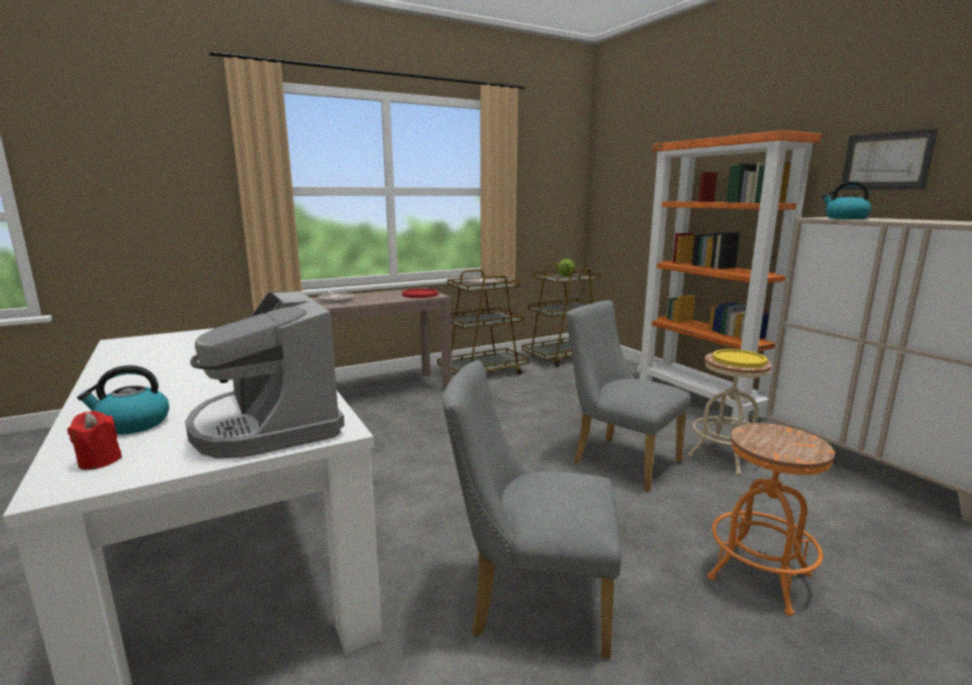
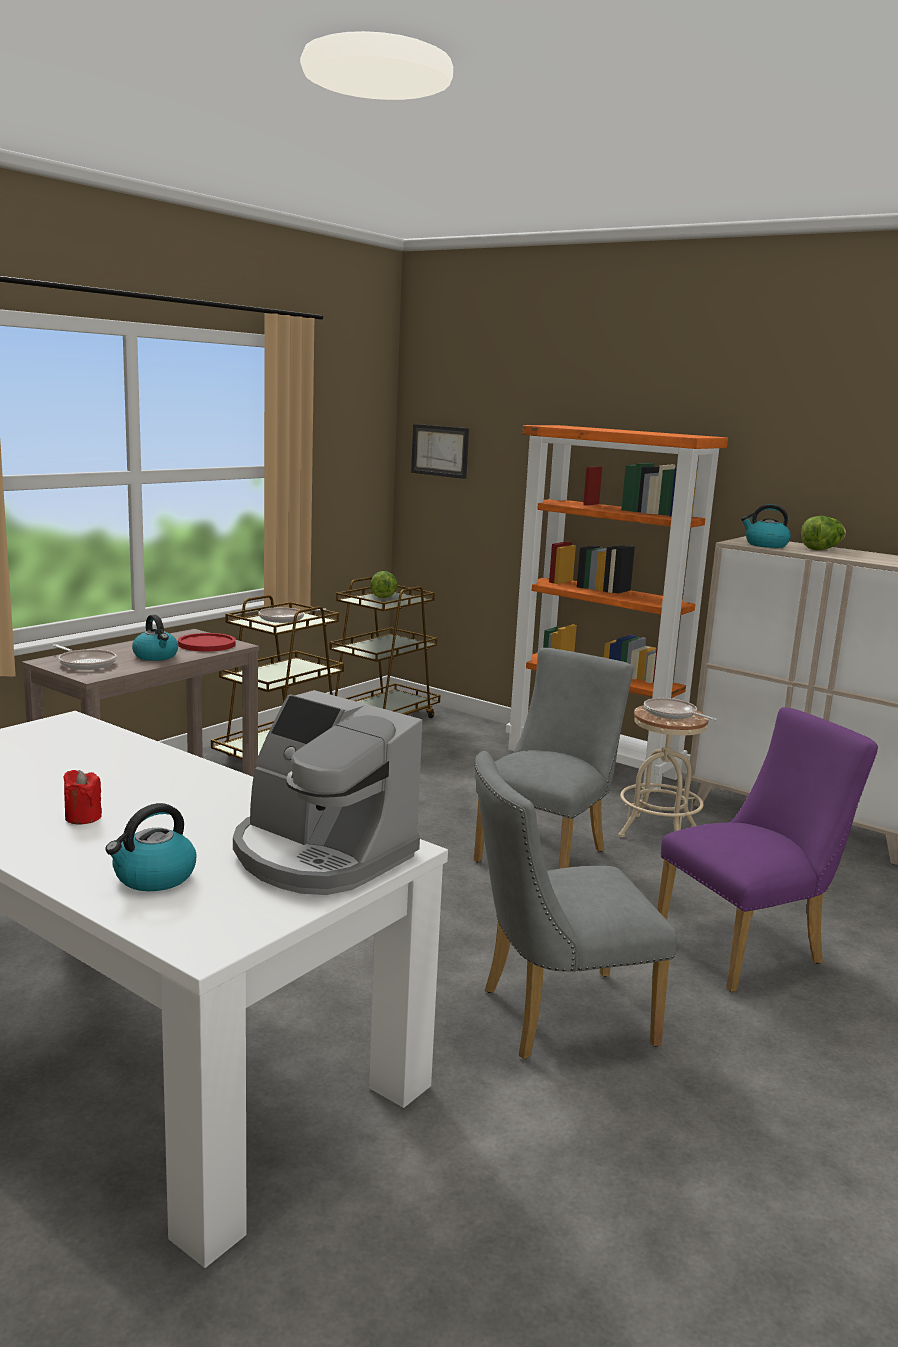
camera: 25 degrees left, 0 degrees up
(99, 461) = (197, 918): red candle -> red candle (83, 817)
(380, 299) = (156, 656): none -> kettle
(619, 460) = (547, 853): grey chair -> grey chair turned 105 degrees clockwise
(739, 360) = (672, 714): yellow plate -> frying pan
(759, 576) = (748, 948): orange stool -> purple chair
(886, 161) = (796, 478): picture -> picture (440, 451)
(905, 219) = (822, 549): none -> lettuce

